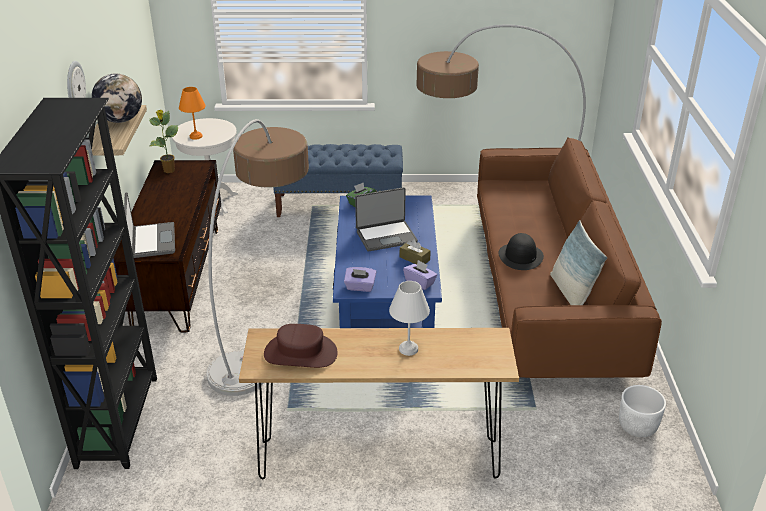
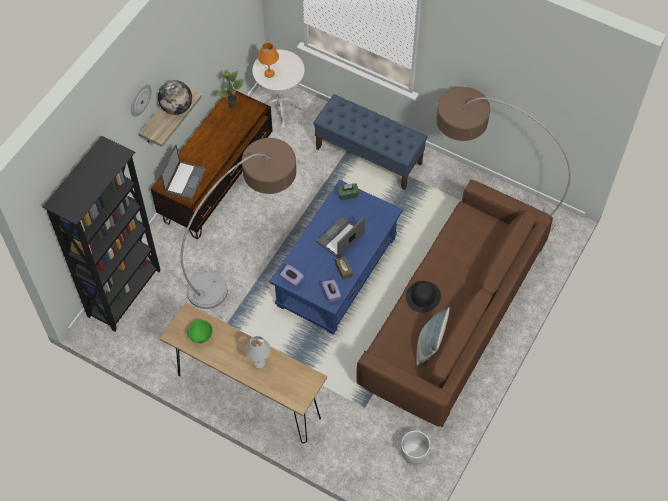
camera: 30 degrees right, 25 degrees up
(300, 353) = (201, 336): brown hat -> green bowl
(386, 236) = (341, 238): laptop -> laptop turned 120 degrees clockwise

